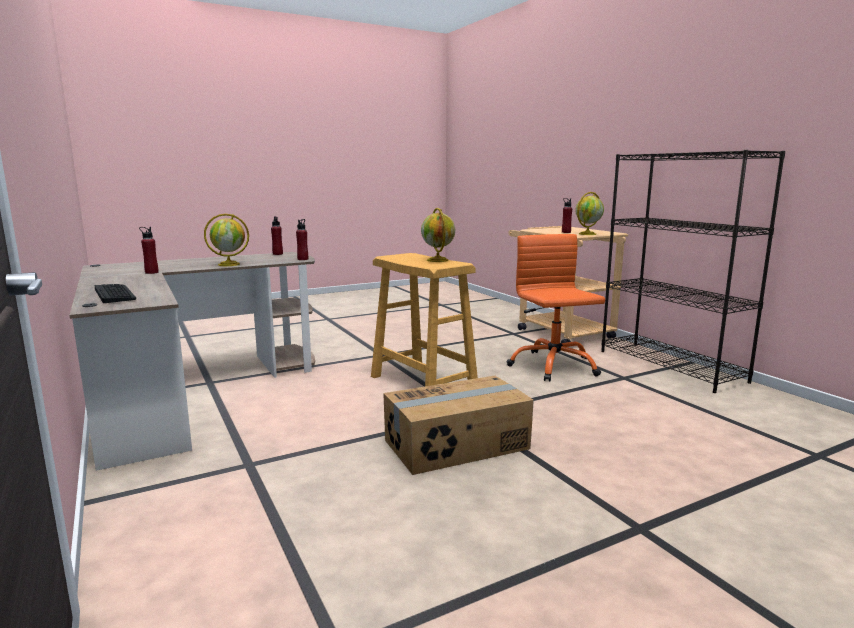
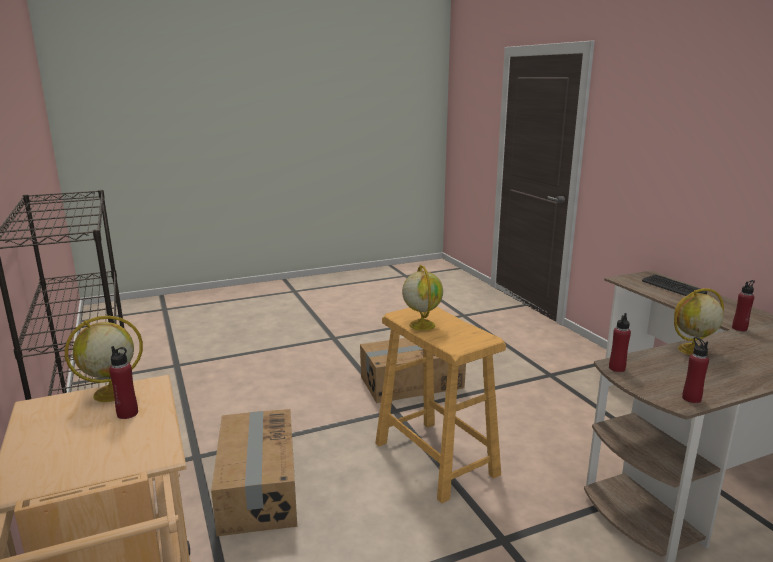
camera: 175 degrees left, 5 degrees up
(553, 366) = (257, 488): orange office chair -> cardboard box

